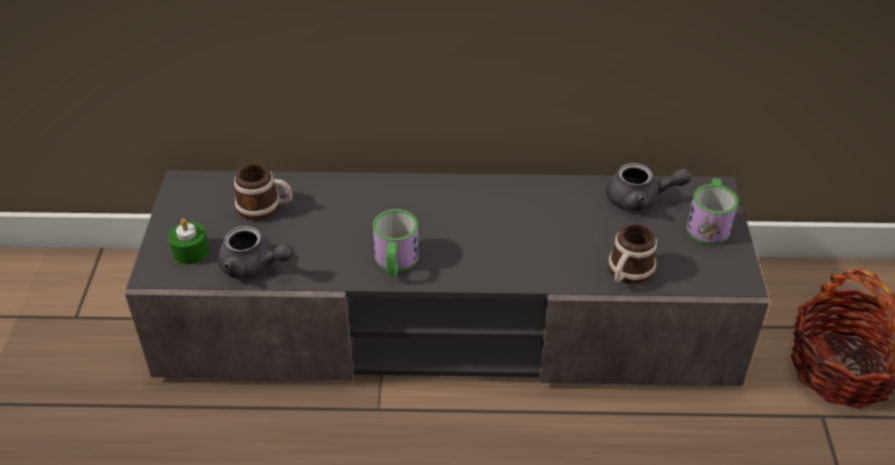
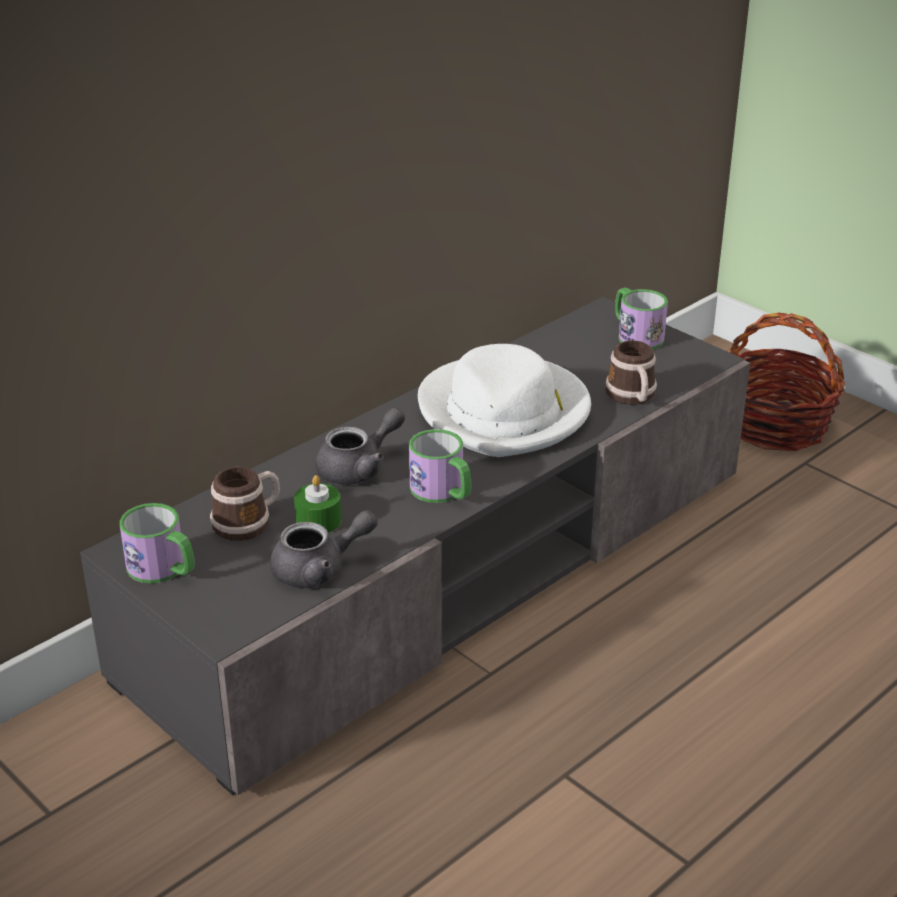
camera: 45 degrees left, 10 degrees down
(184, 209) = (164, 569): none -> mug
(190, 251) = (233, 595): green candle -> green candle (318, 521)
(521, 228) = (505, 412): none -> white hat
(640, 200) = (562, 345): grey teapot -> grey teapot (359, 468)

